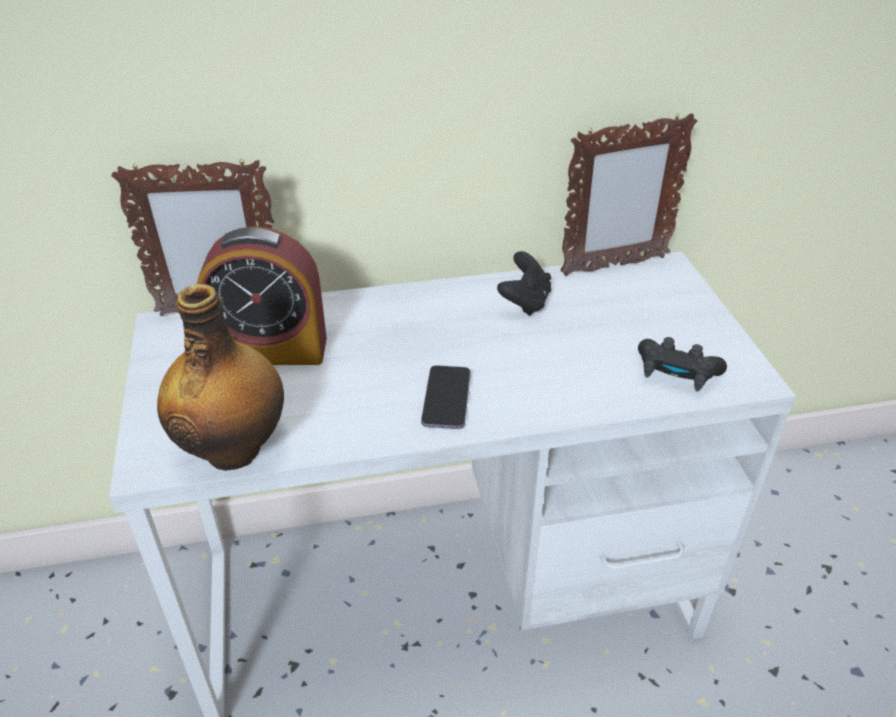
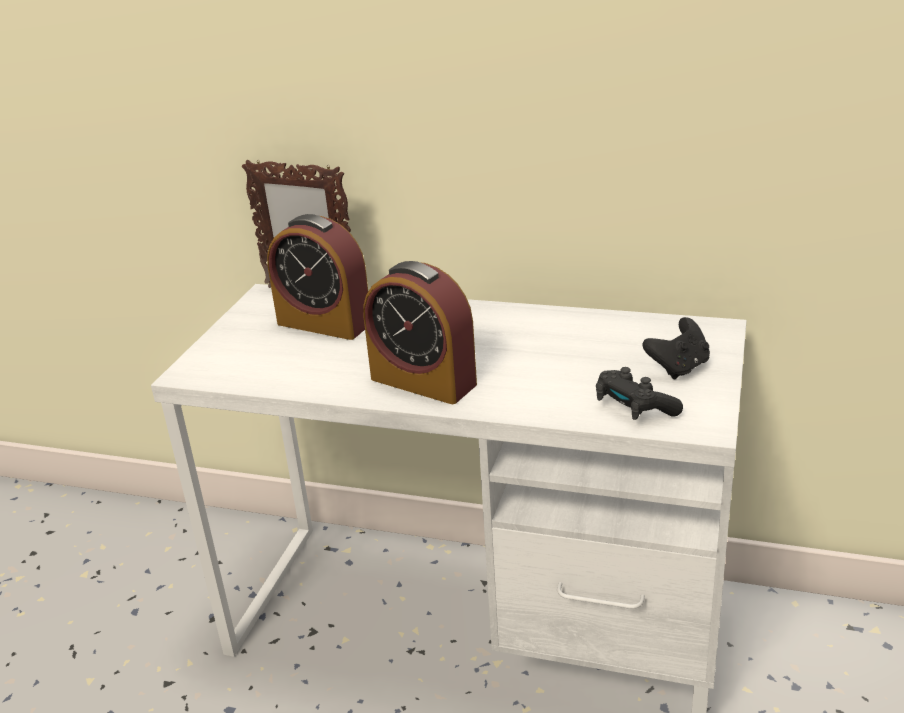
camera: 30 degrees right, 10 degrees down
(235, 448) = (248, 377): bottle -> none
(446, 399) = (423, 381): phone -> alarm clock
(525, 302) = (553, 330): black game controller -> black game controller (678, 368)
(613, 266) = (663, 319): picture frame -> none

